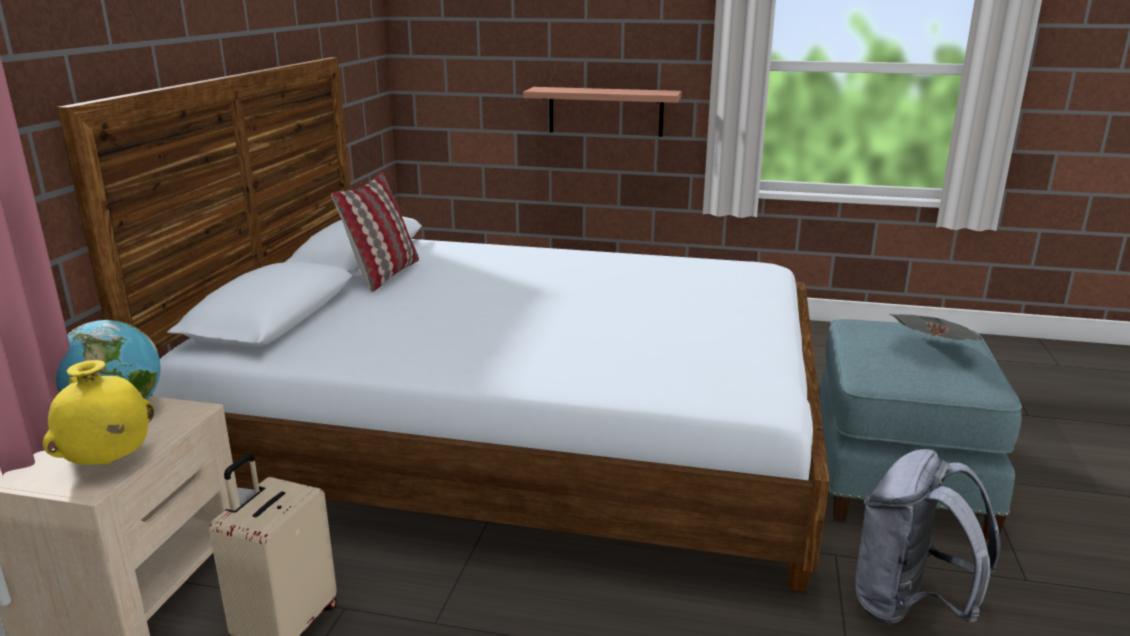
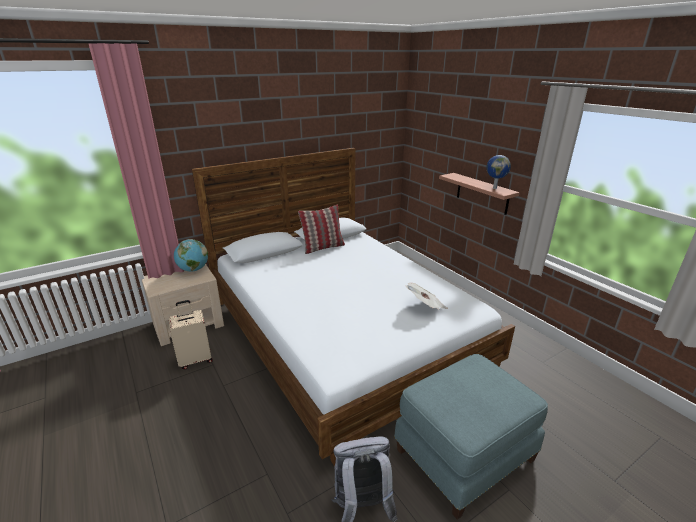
camera: 45 degrees right, 5 degrees up
(108, 463) = (168, 285): yellow vase -> none
(642, 91) = (494, 188): none -> globe
(932, 350) = (481, 398): newspaper -> newspaper (425, 306)

